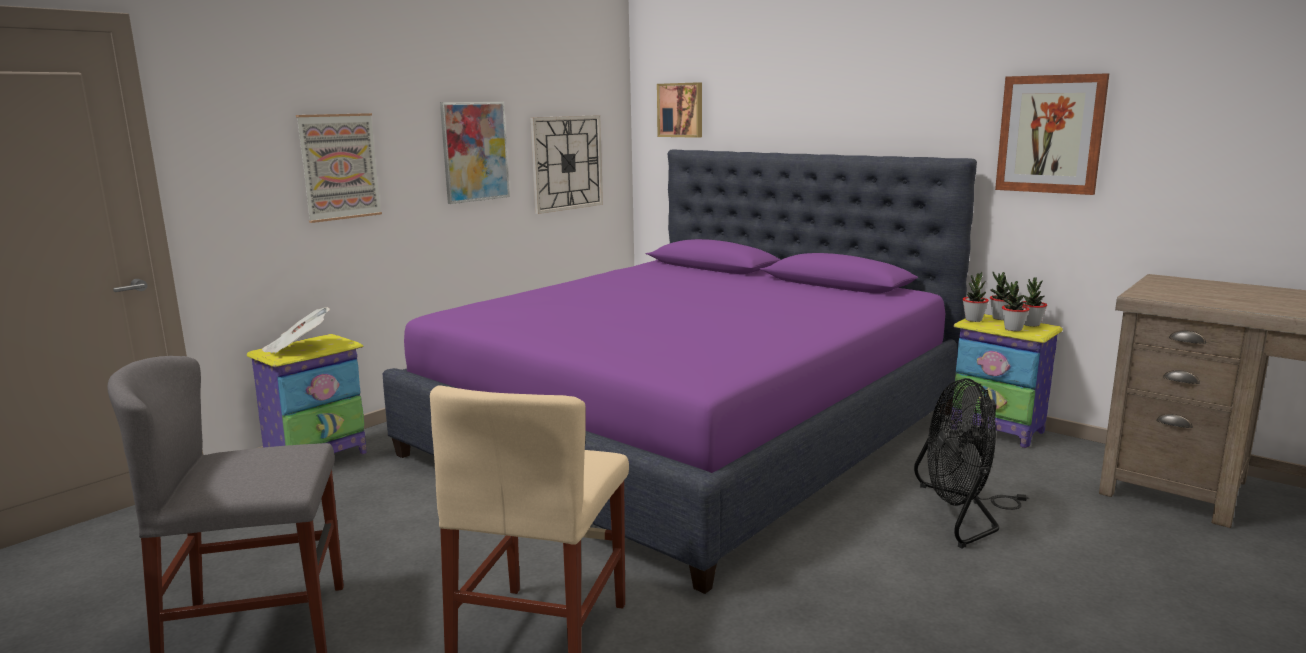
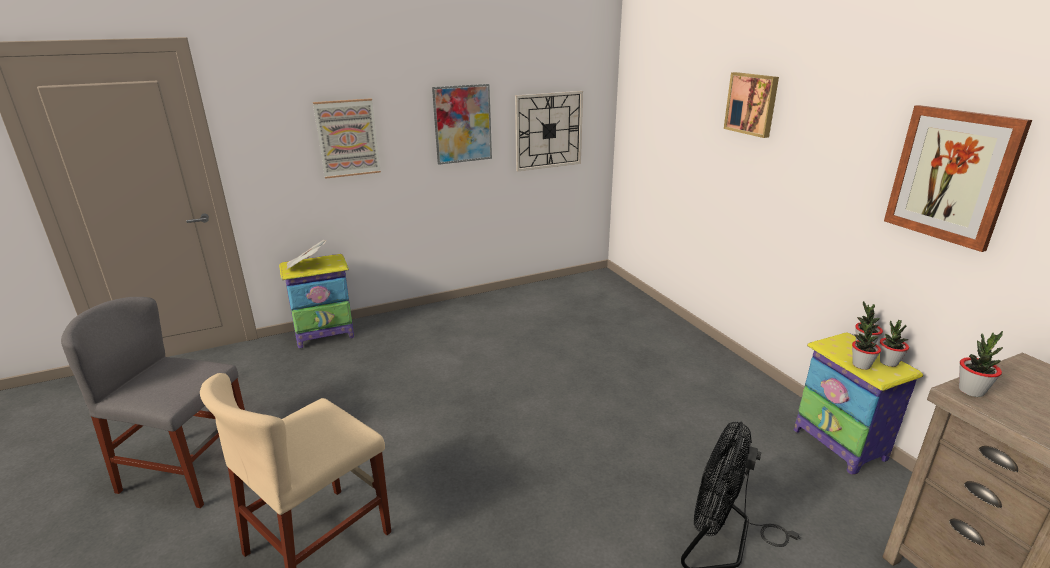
camera: 25 degrees right, 10 degrees up
(681, 110) = (648, 90): picture -> picture (752, 104)
(688, 432) = (569, 374): purple bed -> none
(973, 320) = (832, 342): potted plant -> potted plant (971, 391)

